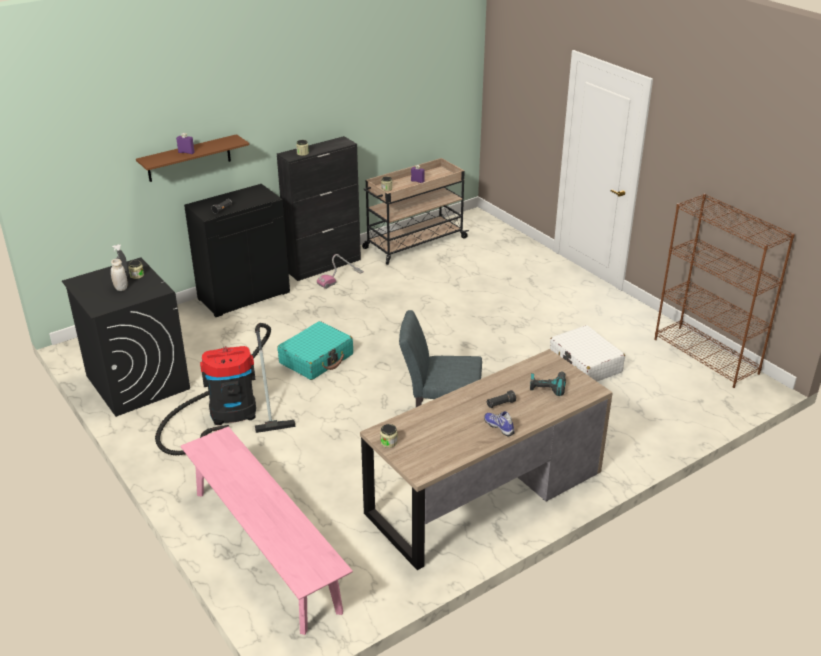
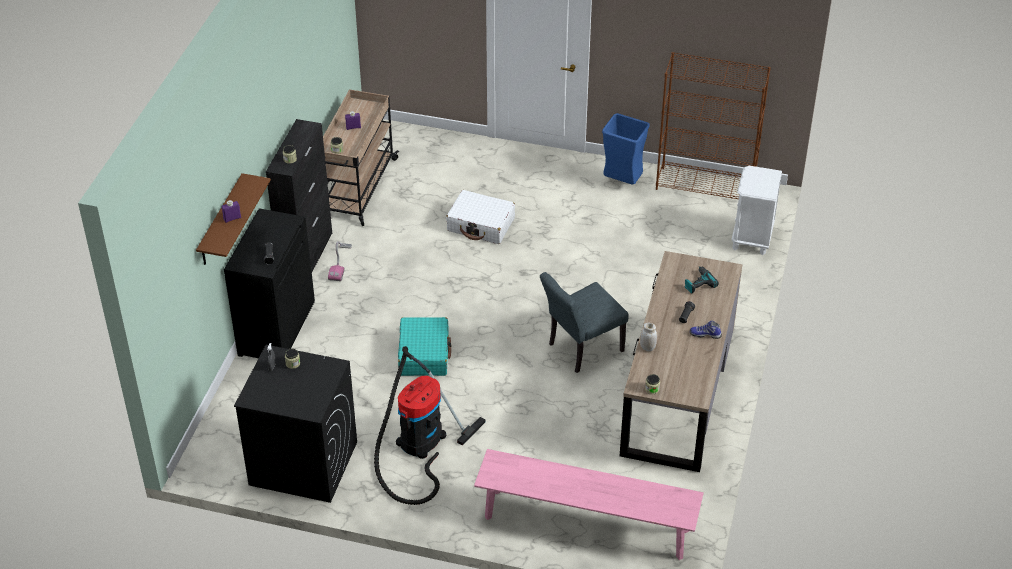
camera: 40 degrees left, 10 degrees up
(121, 288) = (299, 383): white jar -> white jar (647, 347)
(585, 364) = (631, 241): white suitcase -> white suitcase (481, 225)
(629, 322) = (622, 182): none -> blue trash can
(706, 414) = (752, 238): none -> white nightstand

